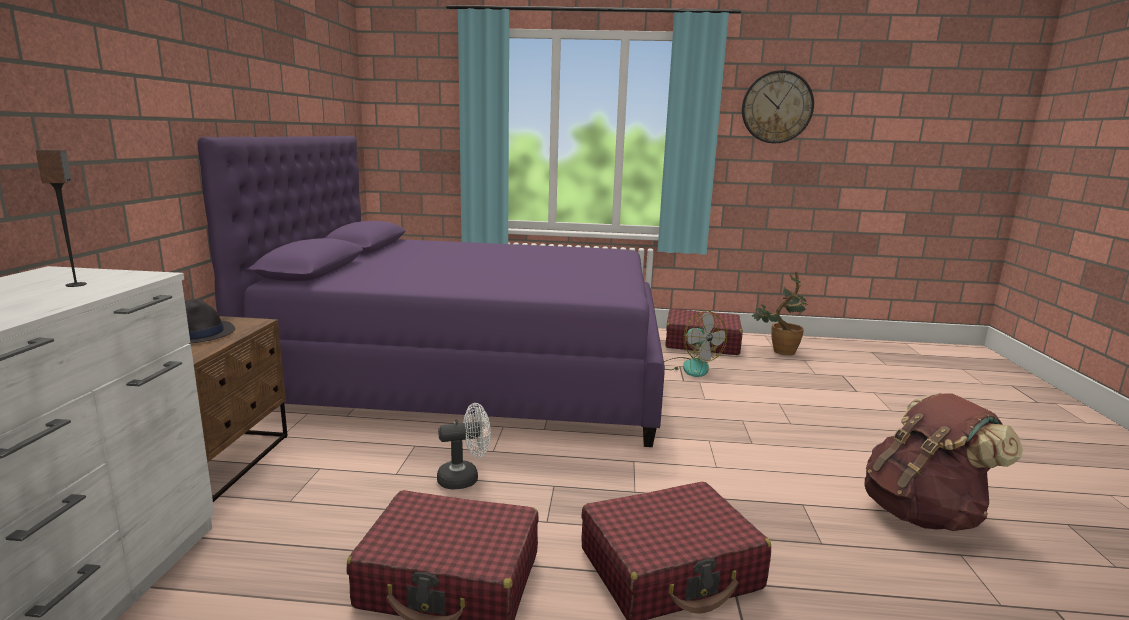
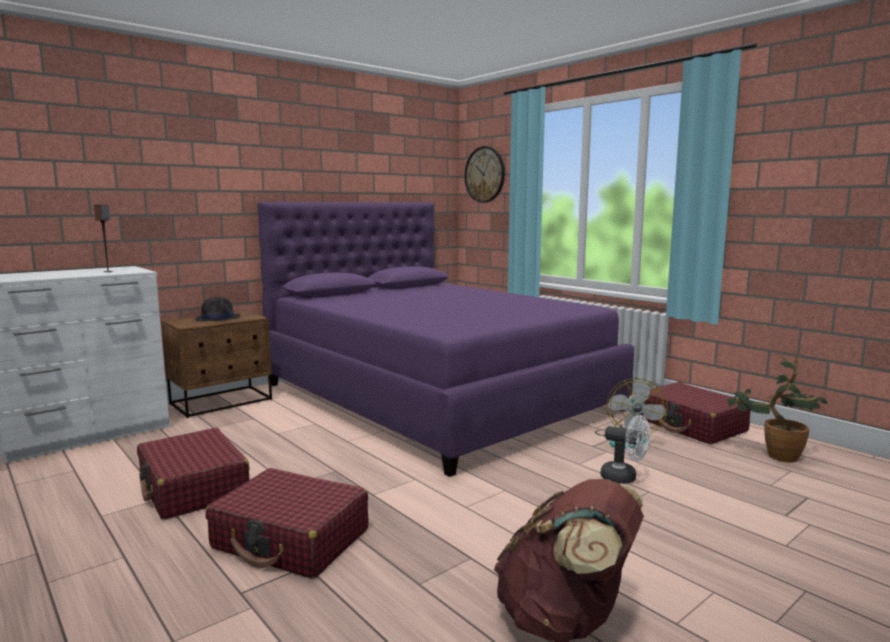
camera: 45 degrees right, 5 degrees down
(465, 478) = (301, 448): white fan -> white fan (624, 478)
(777, 107) = (814, 150): wall clock -> wall clock (485, 174)

